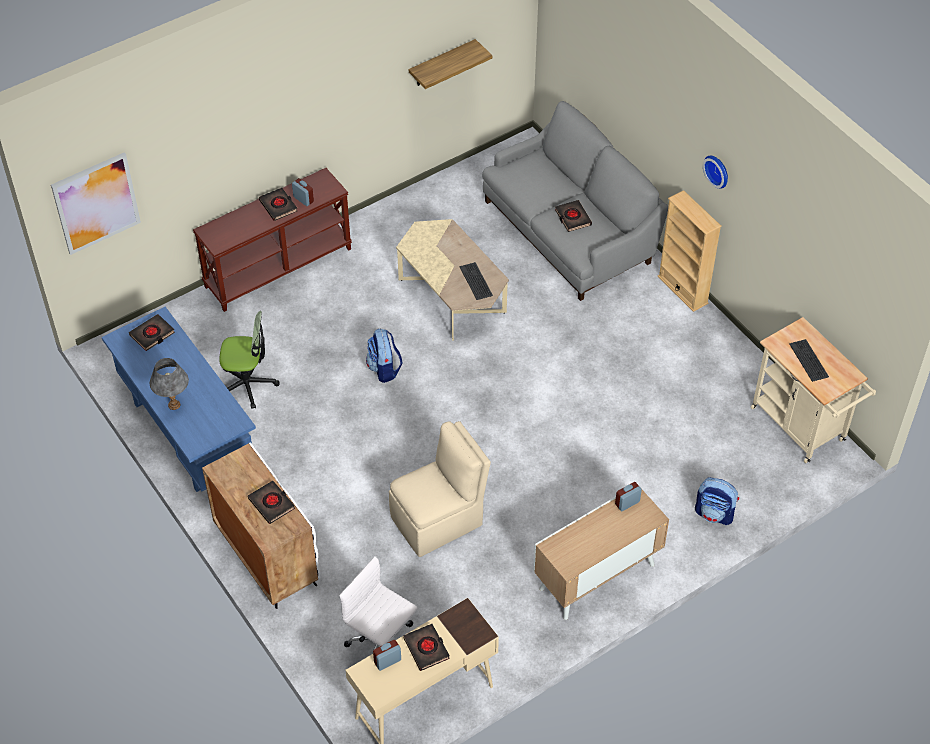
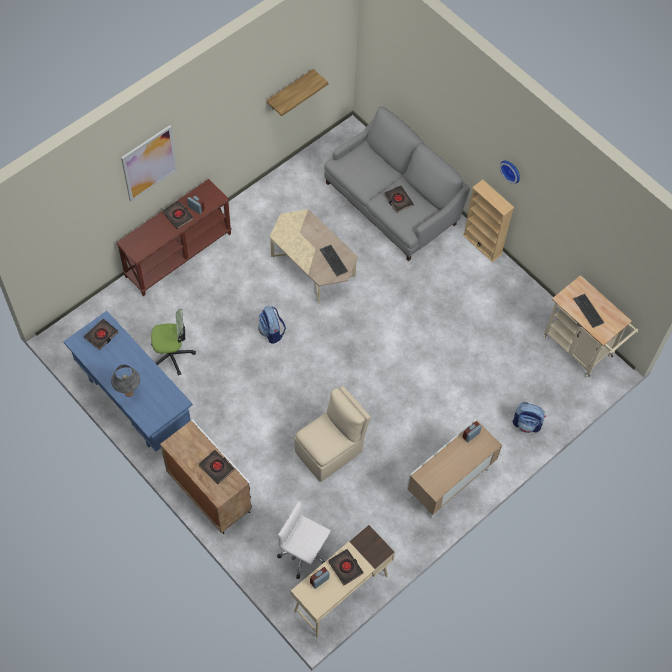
camera: 10 degrees left, 10 degrees up
(96, 203) = (48, 243): picture -> picture (149, 163)

